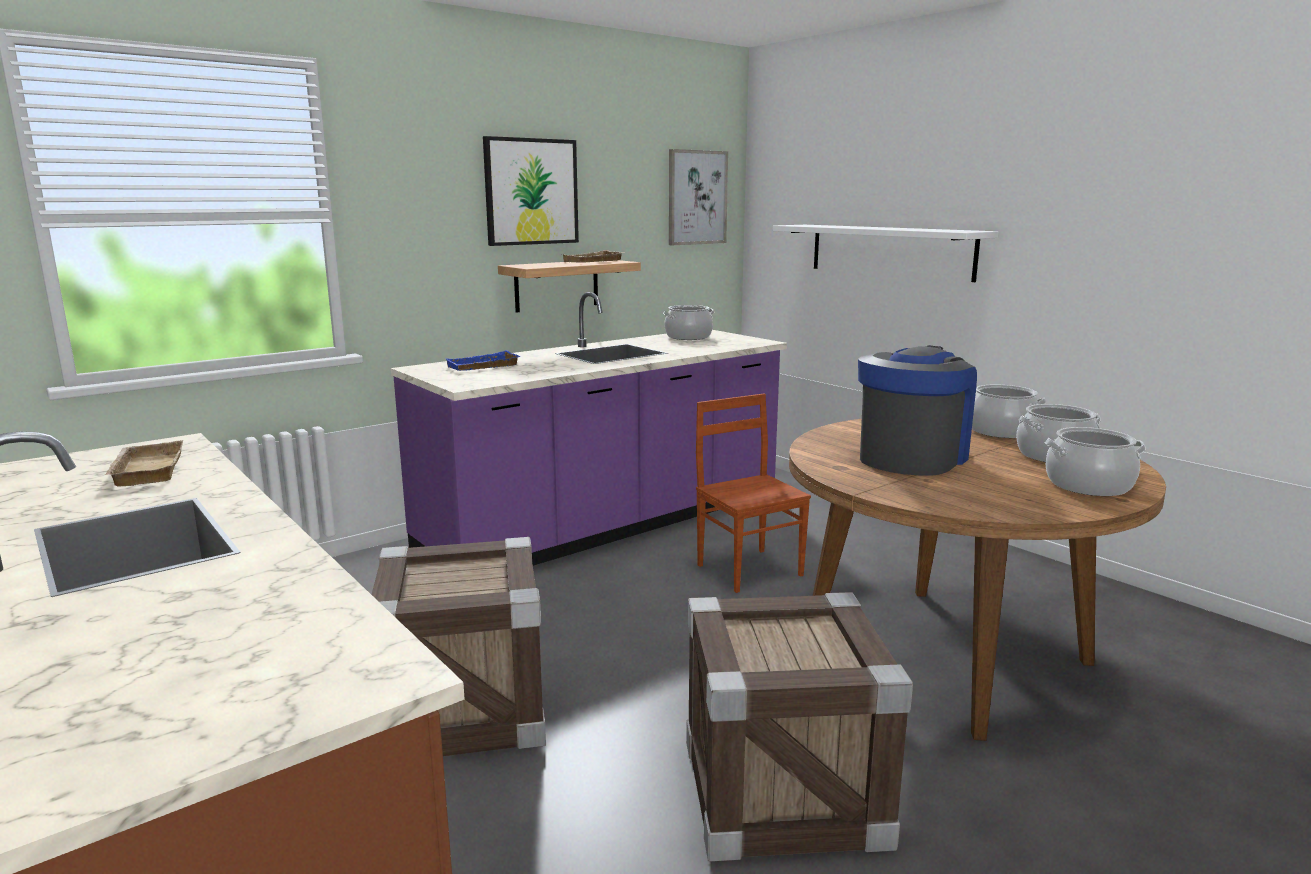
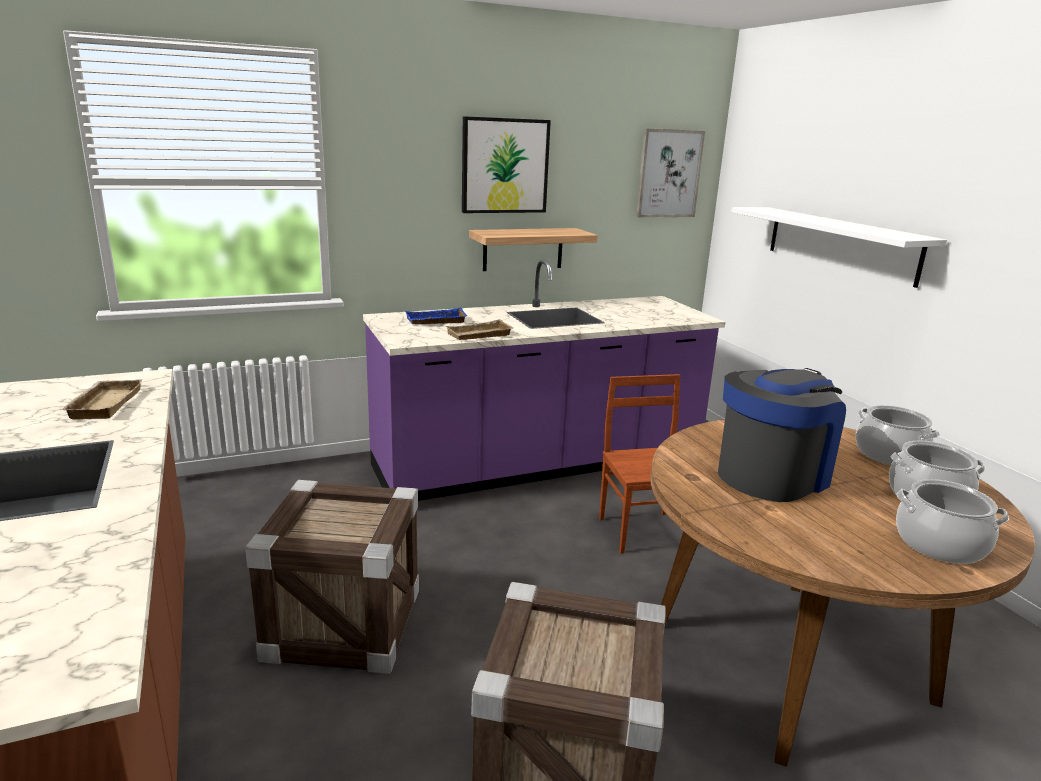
camera: 15 degrees right, 5 degrees up
(593, 261) = (556, 230): beige tray -> beige tray (479, 335)
(688, 337) = (637, 305): cooking pot -> none

